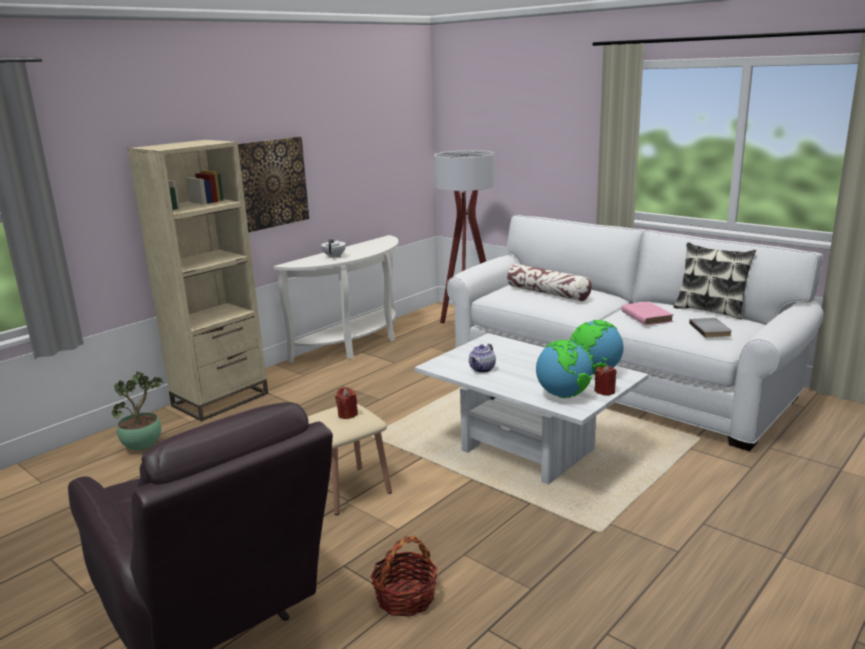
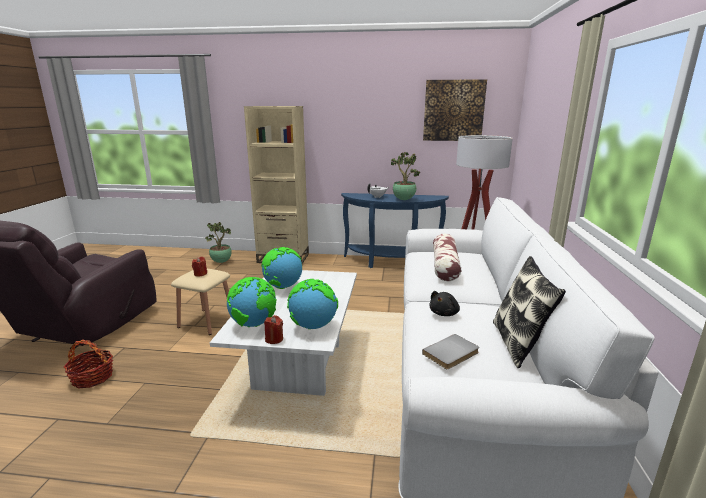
camera: 55 degrees right, 0 degrees up
(269, 183) = (347, 140): picture -> picture (453, 110)
(356, 345) = (391, 263): white console table -> blue console table
(369, 251) = (403, 199): none -> potted plant
(482, 369) = (282, 287): teapot -> globe
(645, 316) = (444, 313): pink book -> black plush toy

